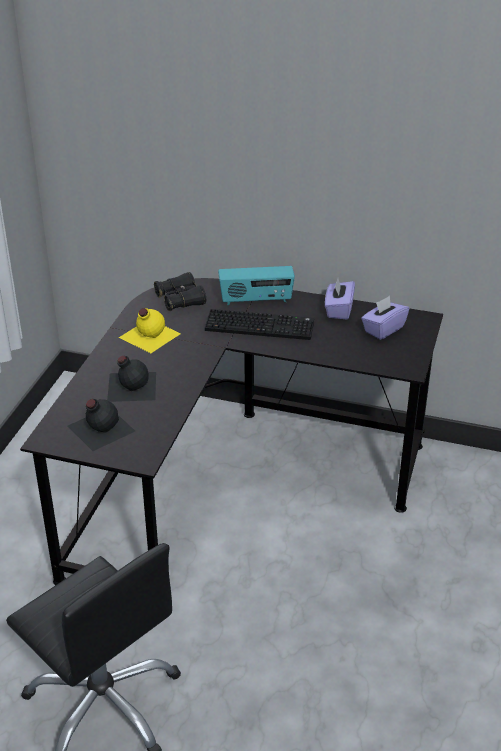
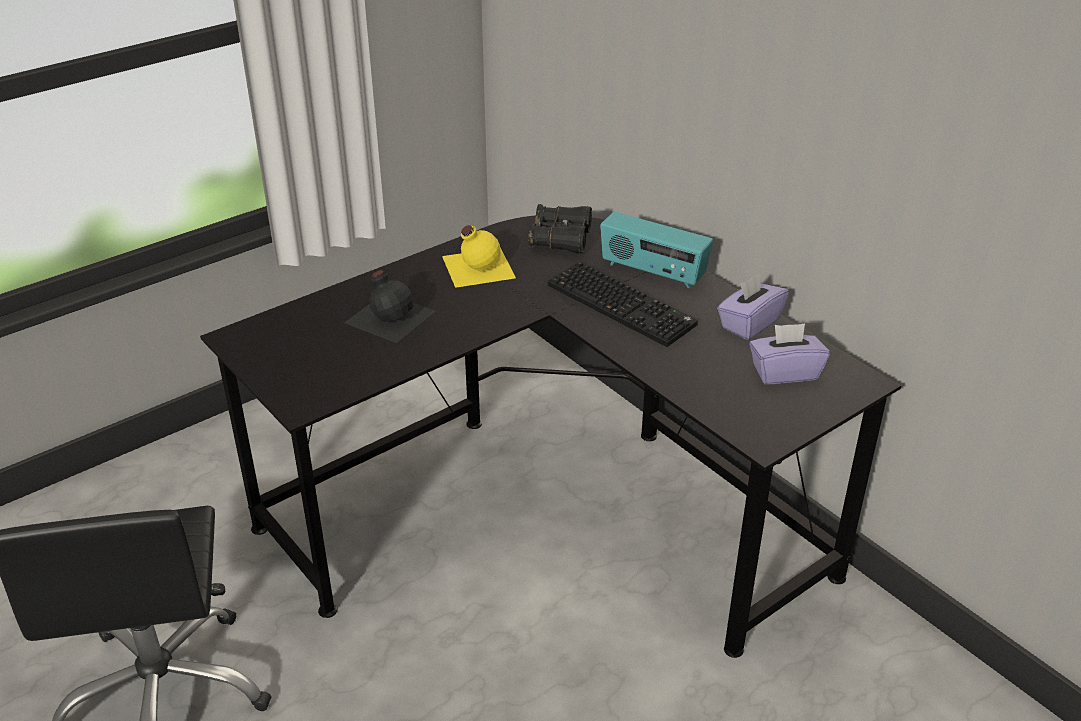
camera: 35 degrees right, 0 degrees up
(100, 428) = (301, 349): black bottle -> none

